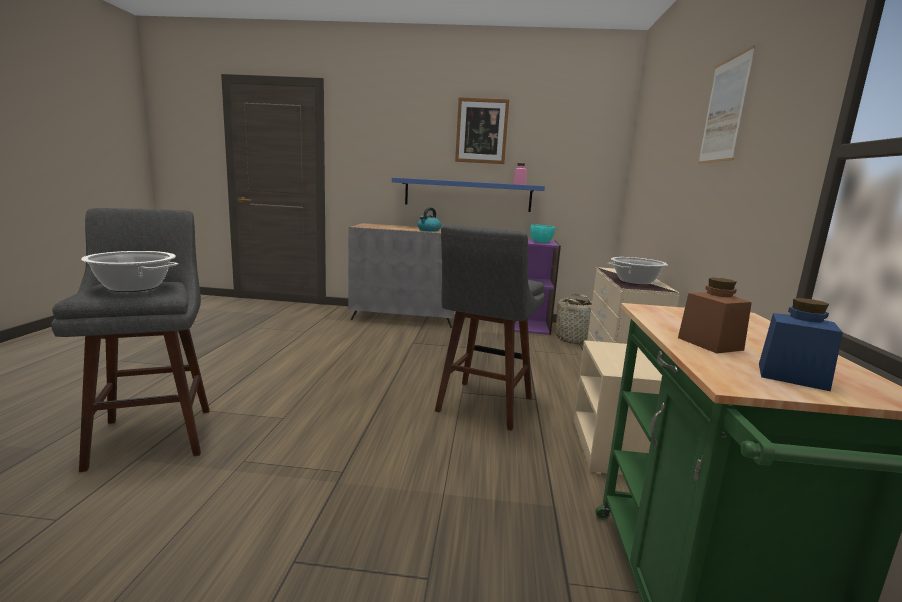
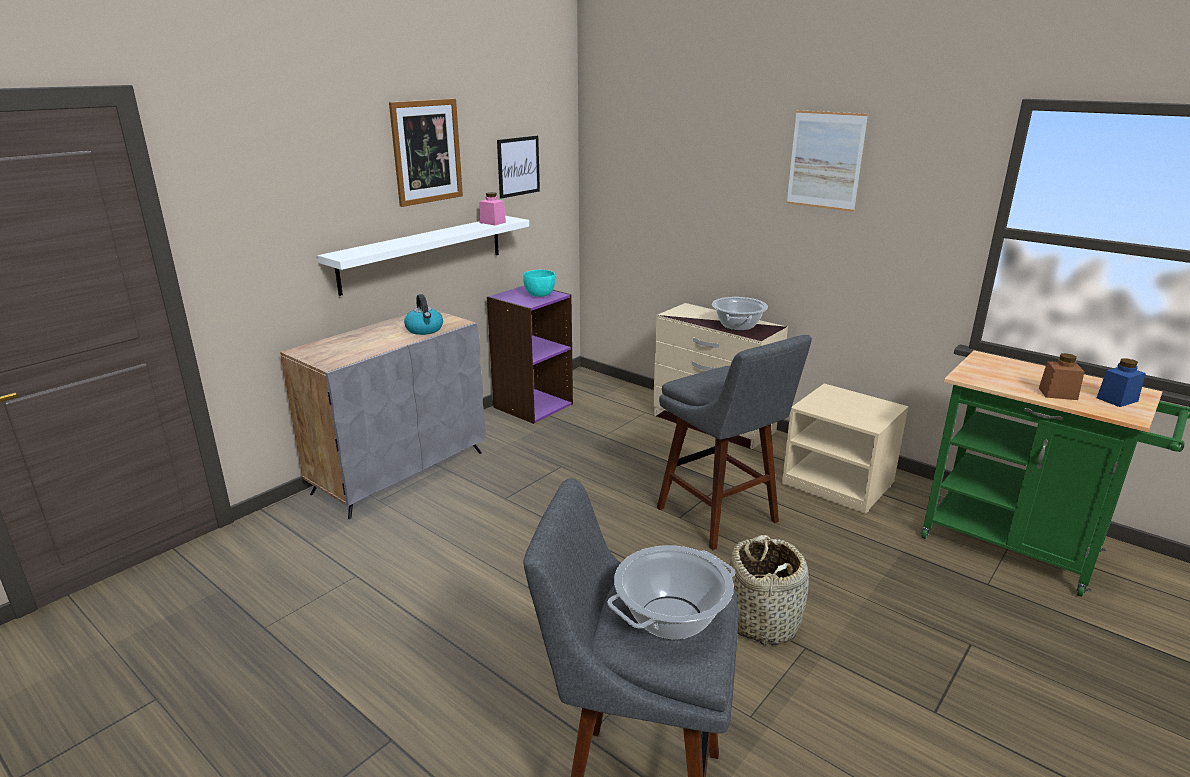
camera: 55 degrees left, 10 degrees up
(468, 195) = (423, 253): blue shelf -> white shelf
(560, 153) = (518, 166): none -> picture
(574, 339) = (600, 398): basket -> basket (761, 621)

